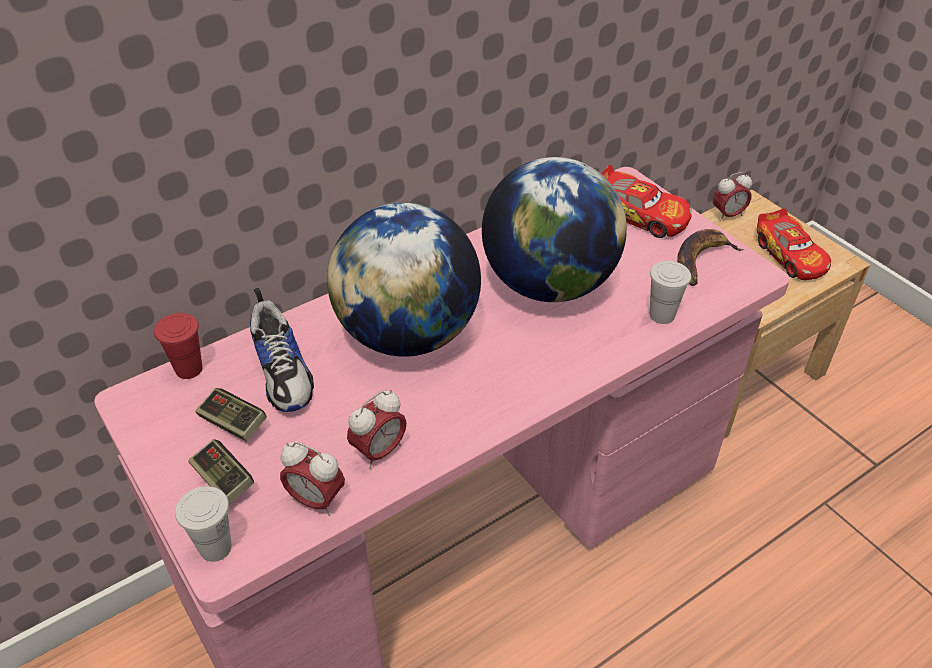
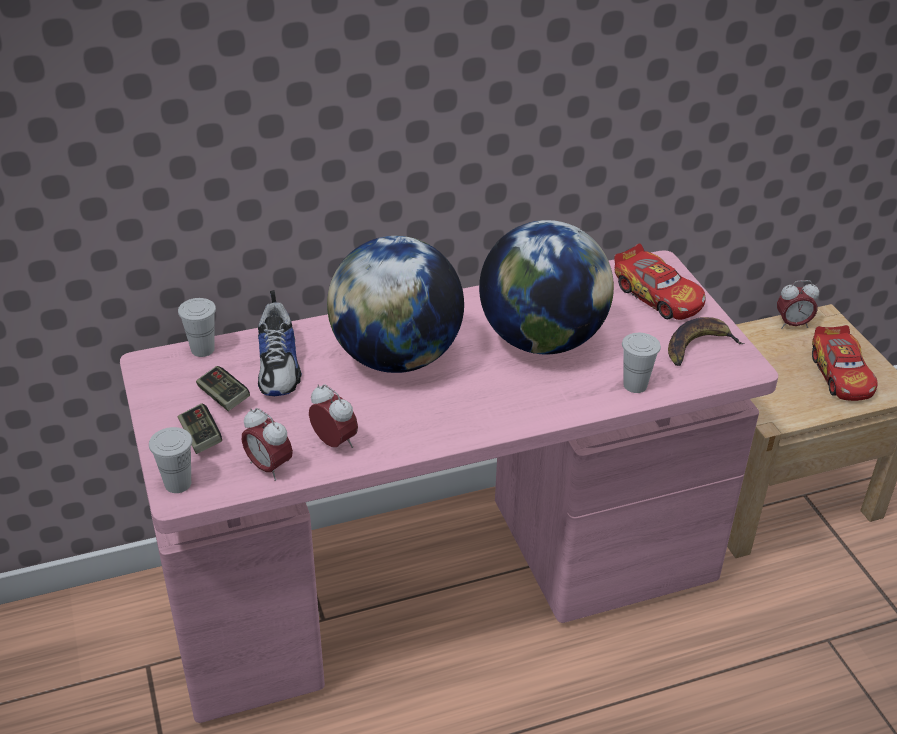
camera: 15 degrees right, 5 degrees down
(189, 369) = (202, 349): red cup -> white cup
(379, 451) = (334, 442): alarm clock -> alarm clock turned 105 degrees counterclockwise

